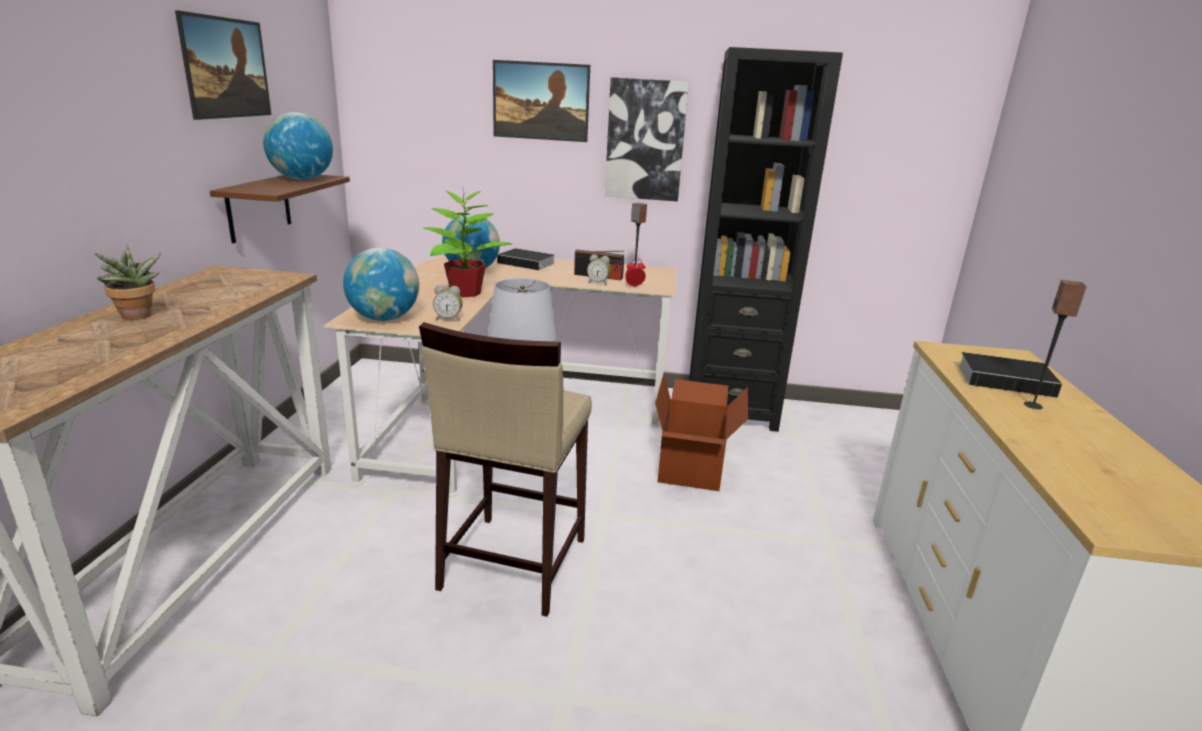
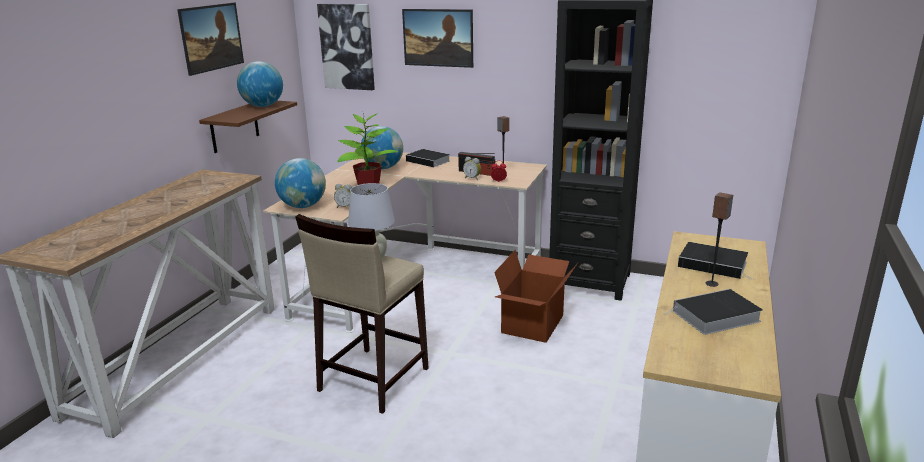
camera: 15 degrees right, 0 degrees up
(137, 317) = (145, 206): potted plant -> none
(645, 140) = (517, 65): picture -> picture (347, 47)
(1088, 451) = (714, 317): none -> book

